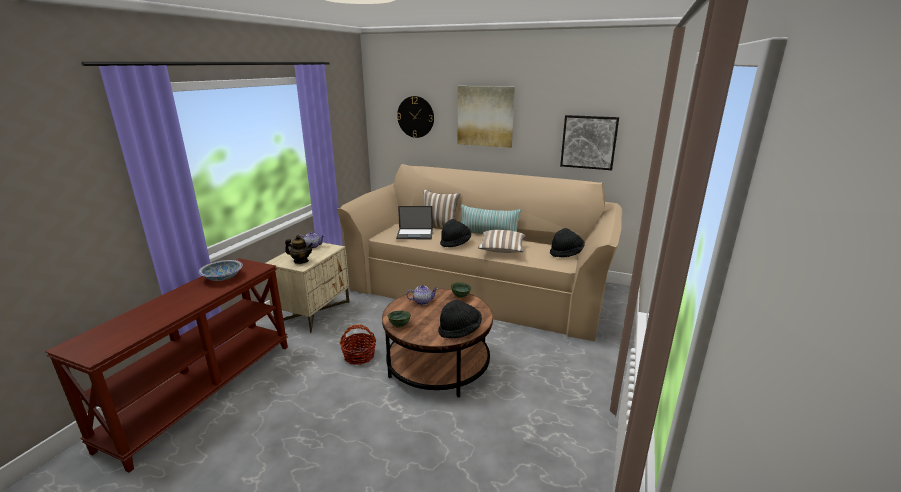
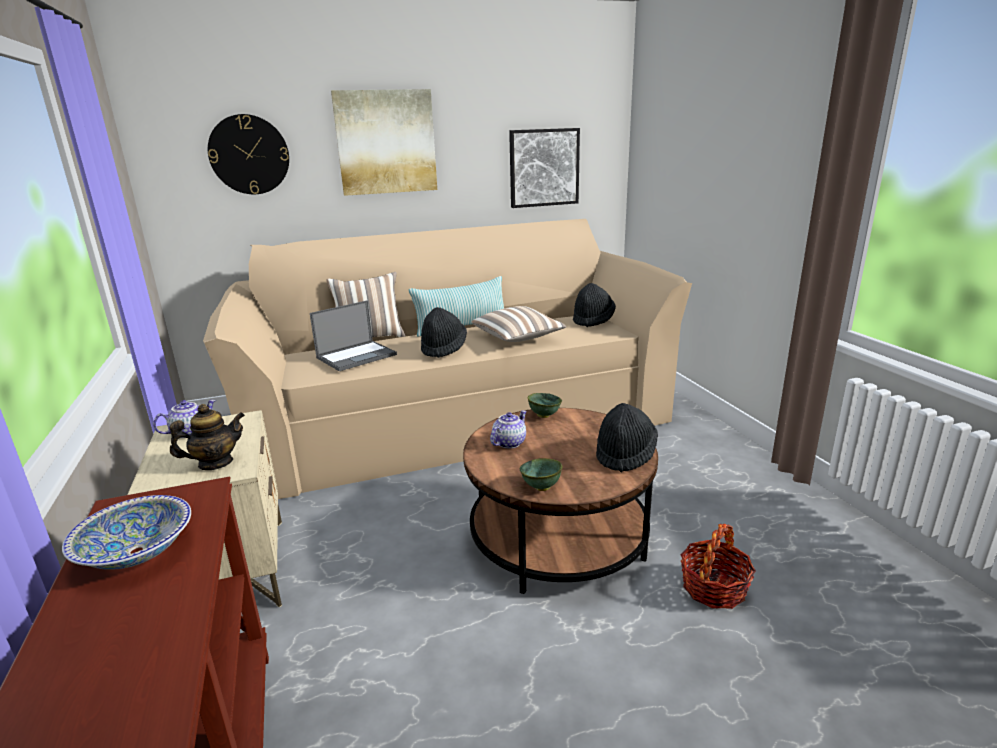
camera: 40 degrees left, 0 degrees up
(359, 356) = (429, 591): basket -> basket (713, 588)

